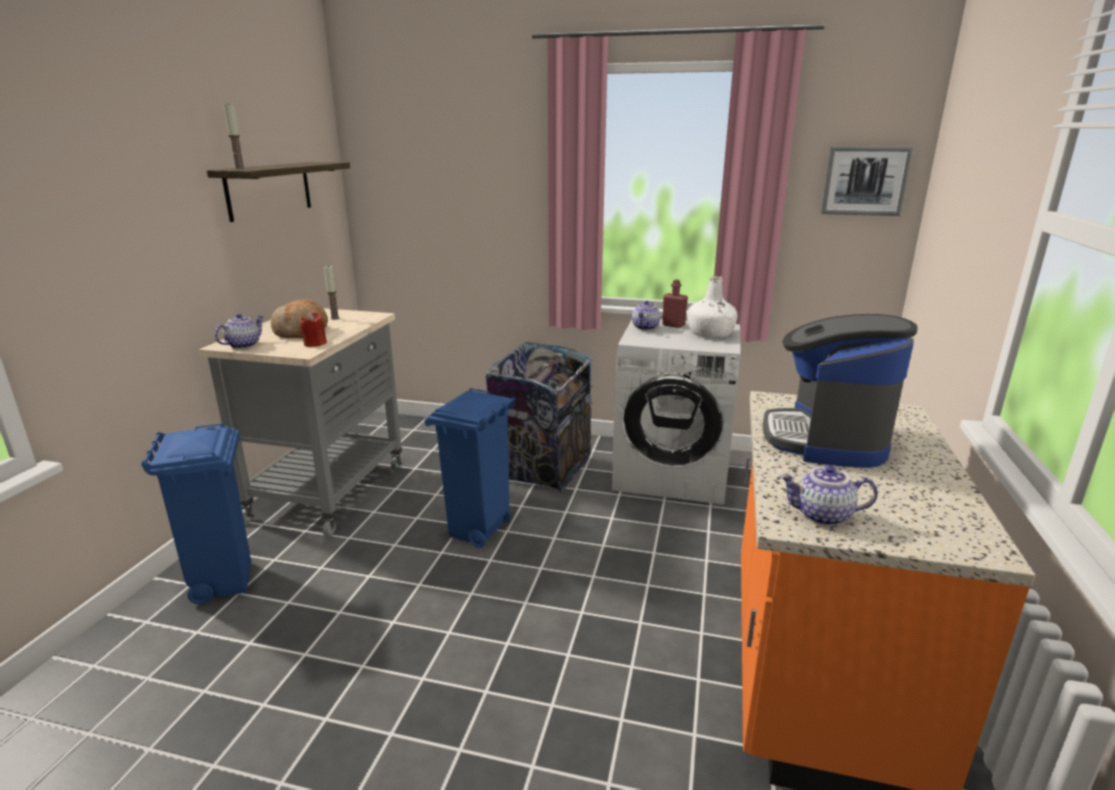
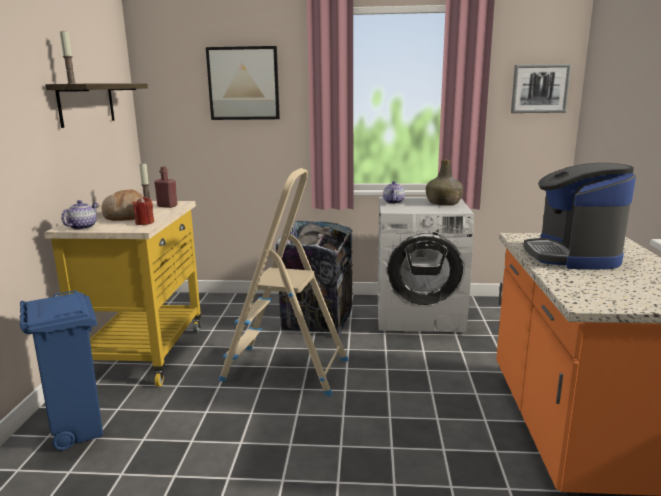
camera: 10 degrees left, 5 degrees down
(328, 491) = (144, 354): grey cart -> yellow cart
(470, 162) = (243, 83): none -> picture
(478, 531) = (284, 369): blue trash can -> beige step ladder
(673, 325) = (413, 199): red bottle -> red bottle (167, 206)
(711, 334) = (444, 203): white bottle -> green bottle
(822, 516) = (603, 297): teapot -> none

